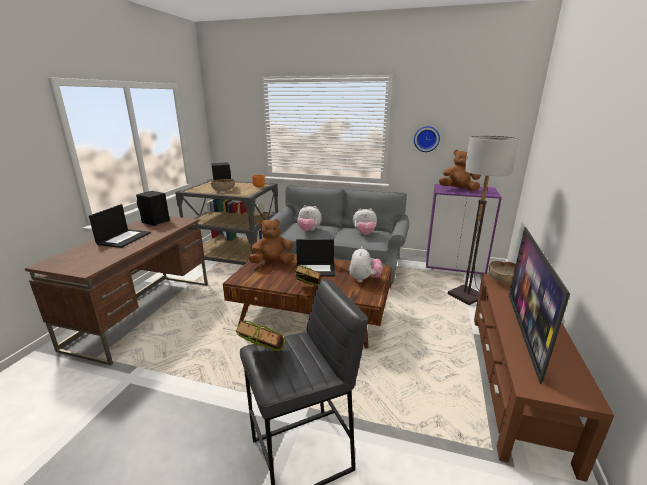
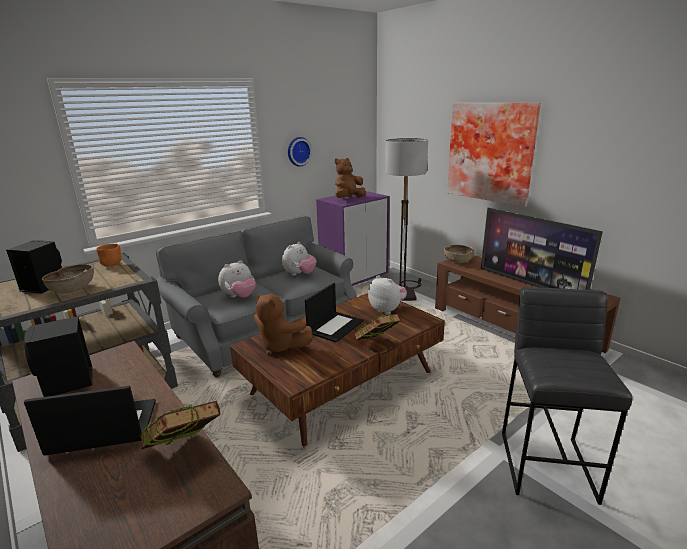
camera: 55 degrees left, 0 degrees up
(124, 238) = (102, 428): laptop -> laptop turned 60 degrees counterclockwise
(263, 358) = (571, 375): book -> book (184, 453)
(272, 262) = (280, 346): brown plush toy -> brown plush toy turned 75 degrees counterclockwise
(583, 165) = (491, 152): none -> picture

